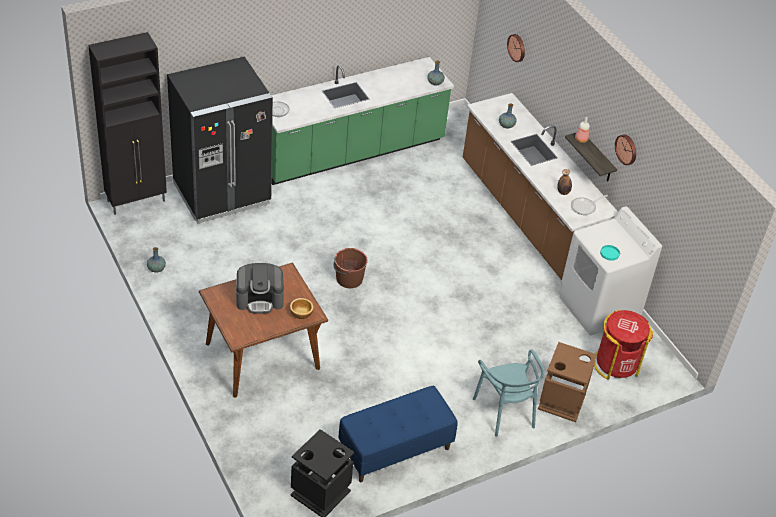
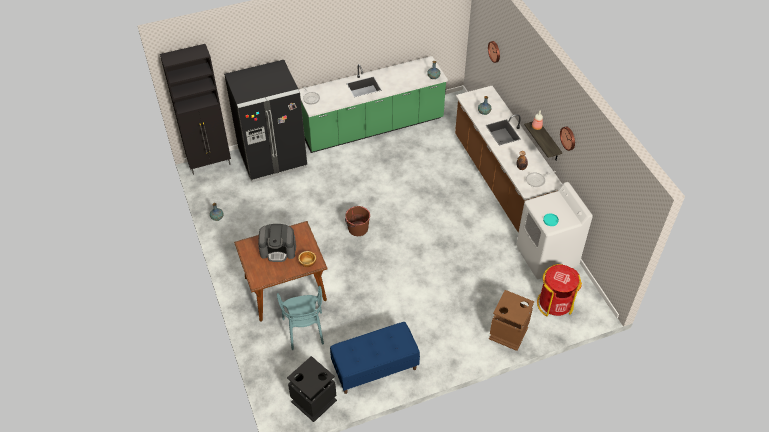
camera: 10 degrees right, 5 degrees up
(505, 411) = (463, 340): turquoise chair -> turquoise chair (304, 330)

